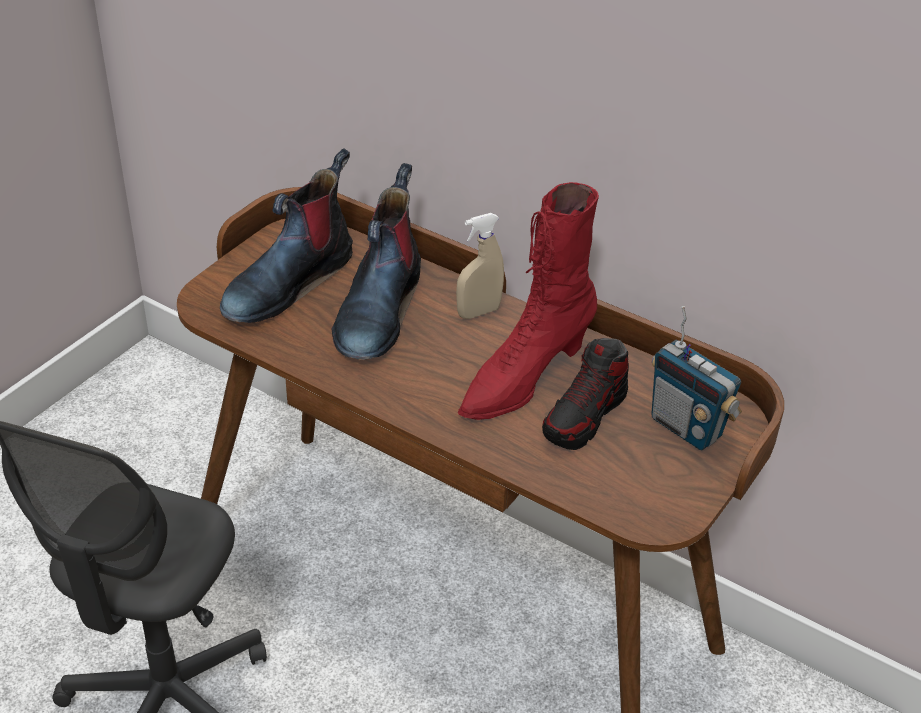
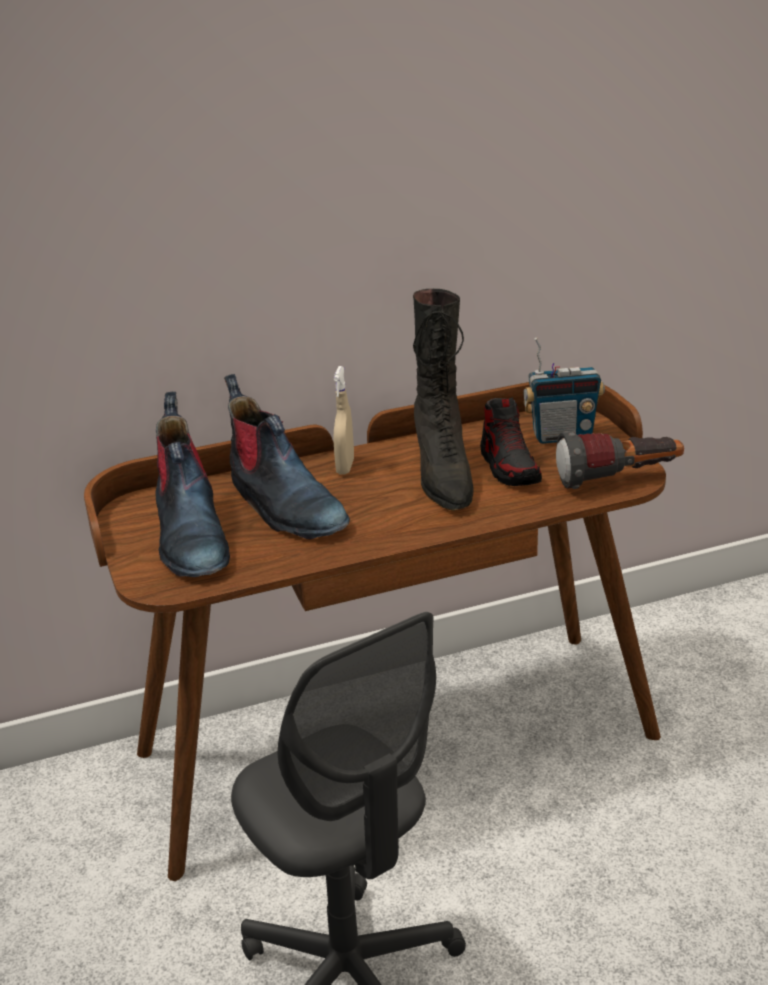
camera: 50 degrees left, 10 degrees down
(524, 379) = (443, 475): red boot -> black boot
(639, 506) = (618, 480): none -> flashlight

